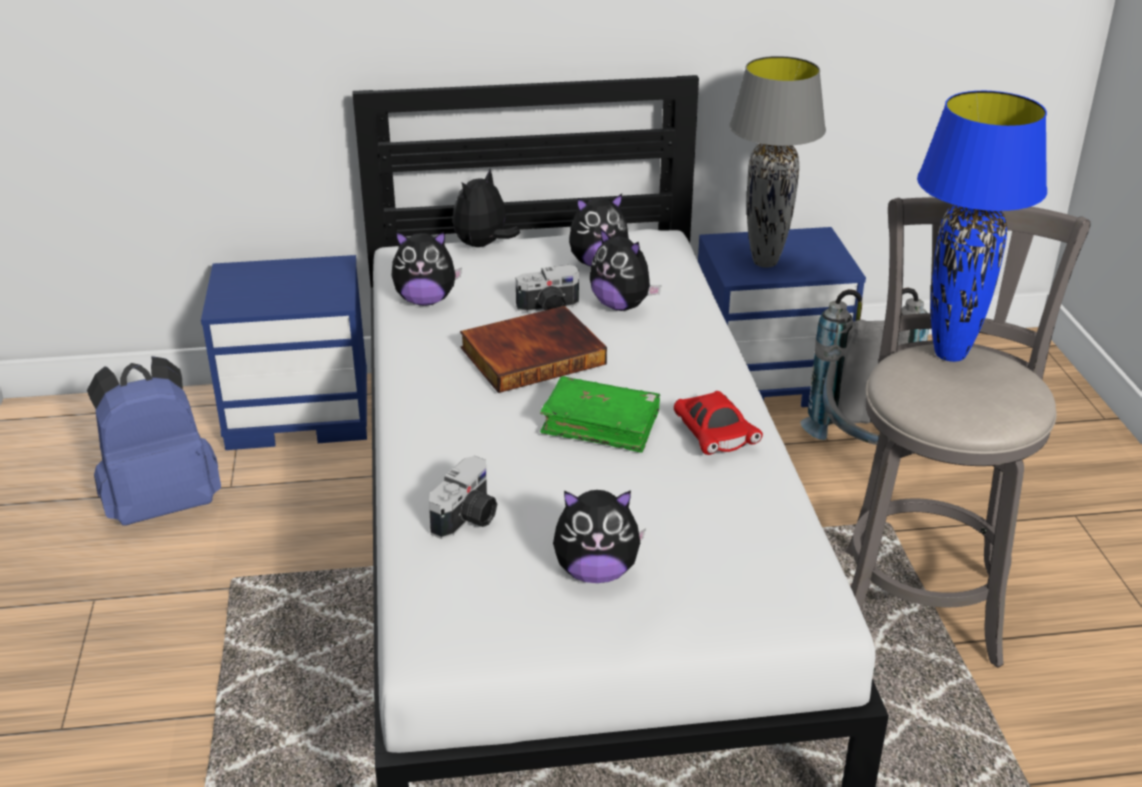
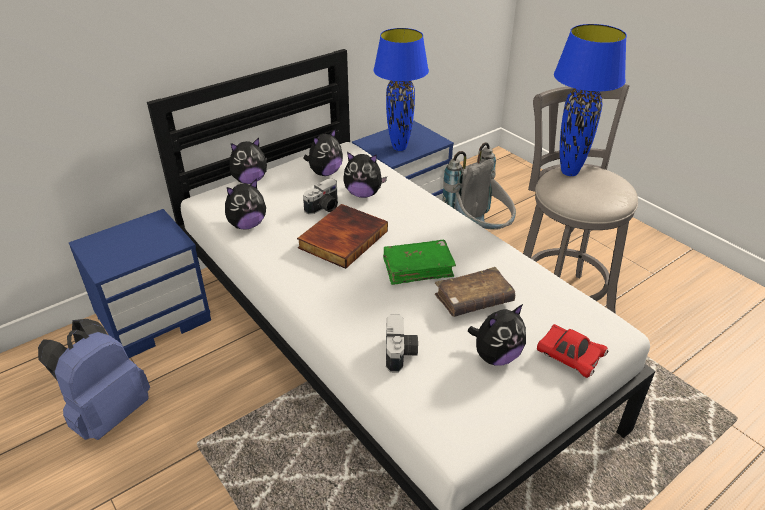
camera: 30 degrees left, 5 degrees up
(483, 245) = (250, 180): plush toy -> plush toy turned 120 degrees counterclockwise
(640, 493) = (473, 300): none -> brown book
(714, 436) = (478, 253): red toy car -> red toy car (569, 358)
(766, 263) = (400, 148): grey table lamp -> blue table lamp

